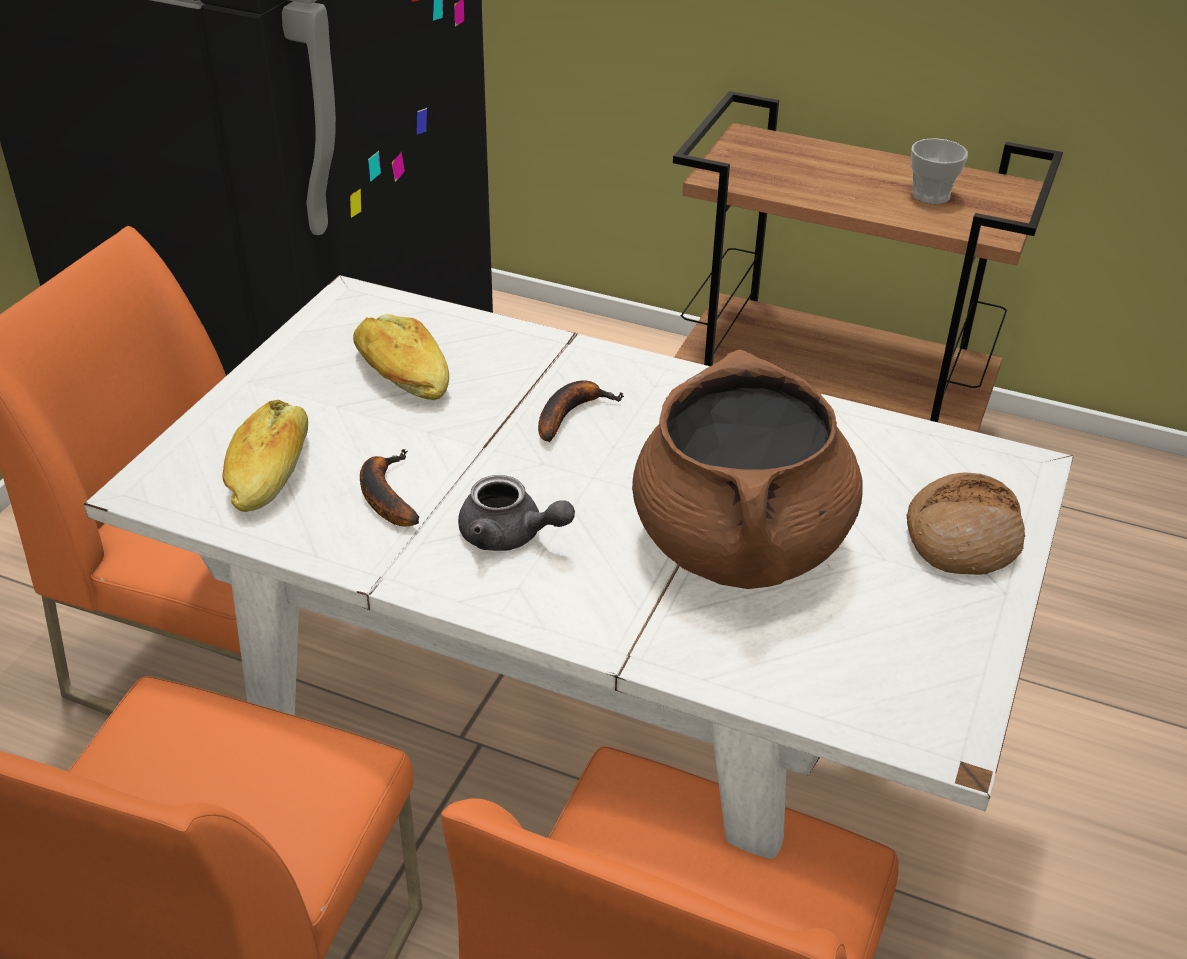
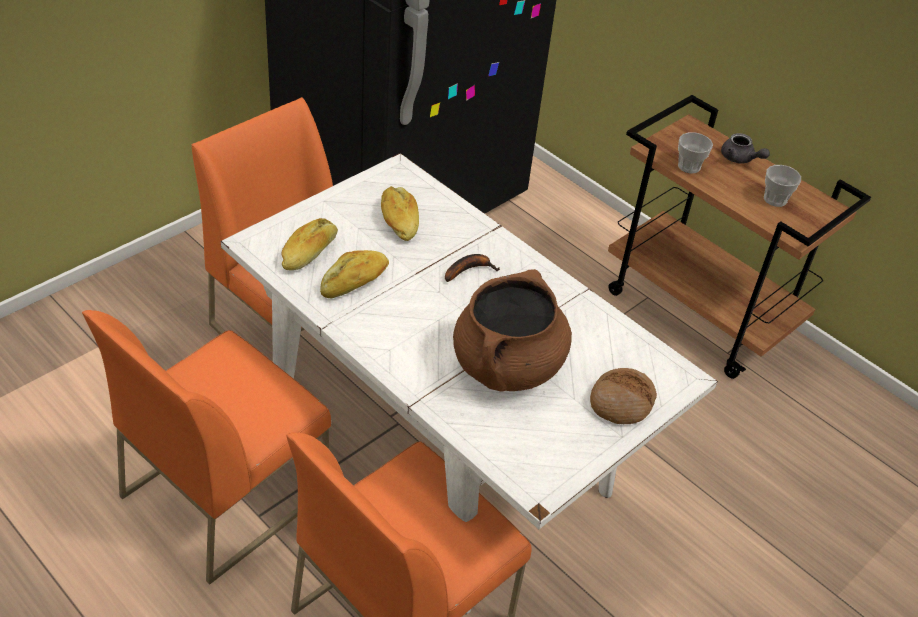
camera: 20 degrees right, 5 degrees up
(385, 495) = (355, 282): banana -> bread
(510, 536) = (401, 323): grey teapot -> grey teapot (740, 159)
(783, 185) = (689, 166): none -> cup

